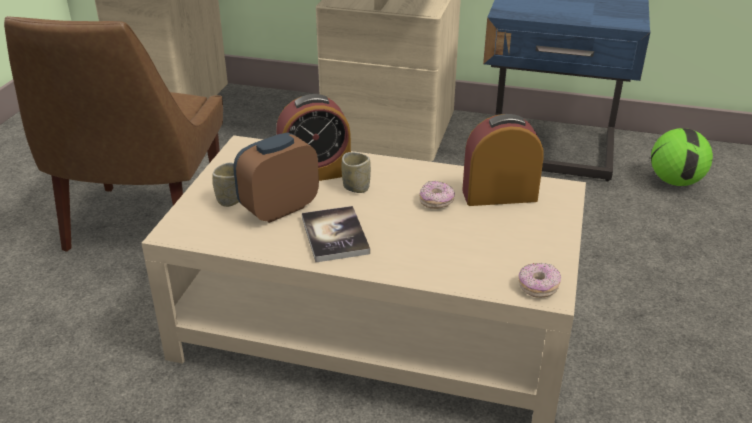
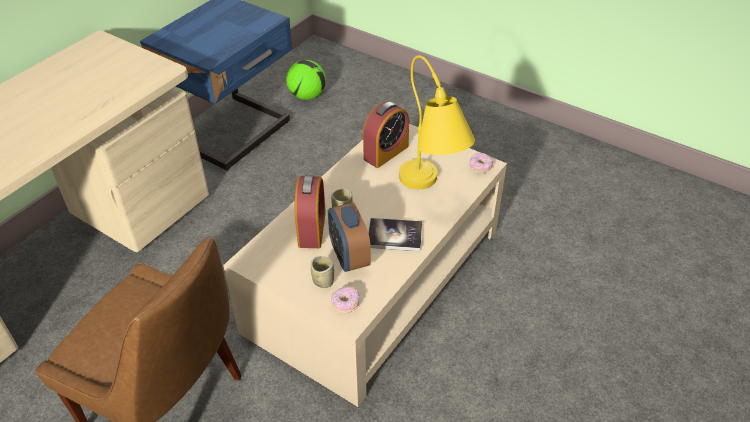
camera: 70 degrees left, 10 degrees up
(436, 202) = (379, 181): donut -> donut (345, 304)
(443, 249) = (431, 192): none -> yellow table lamp
(499, 195) = (386, 152): alarm clock -> alarm clock turned 150 degrees counterclockwise

